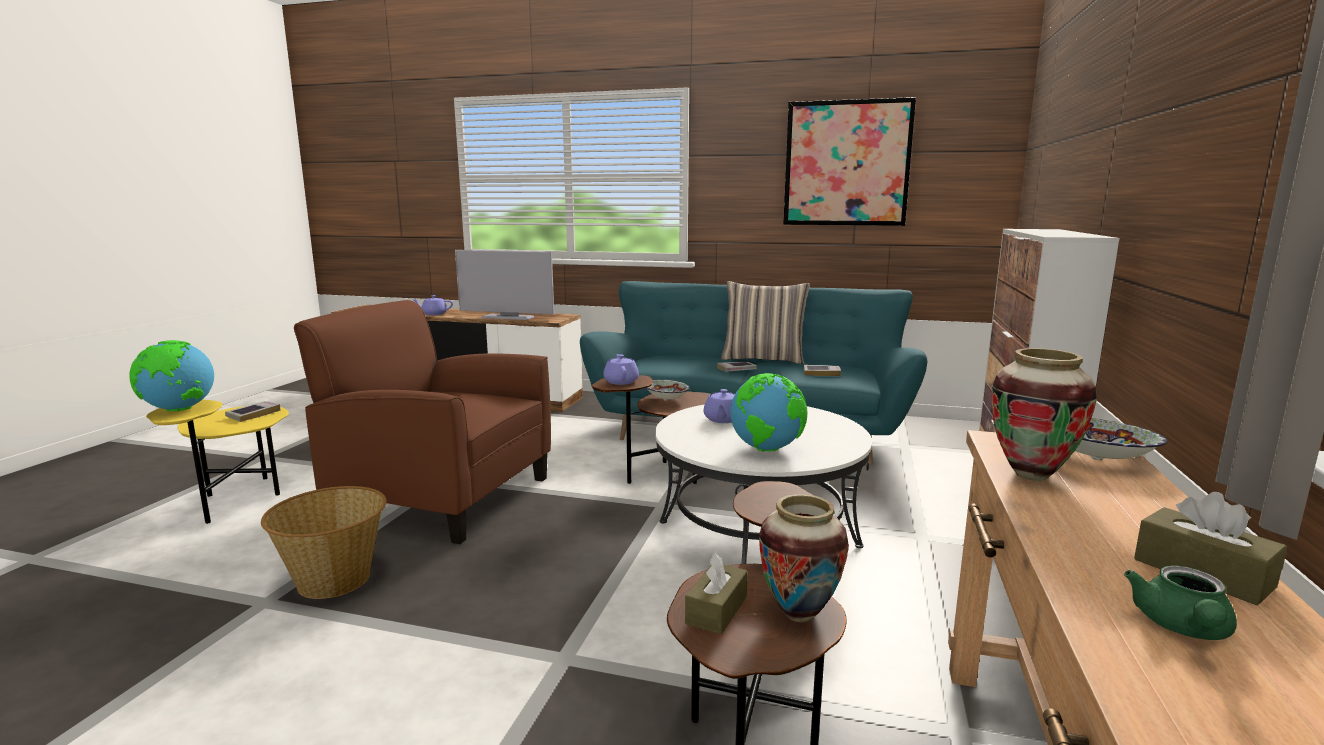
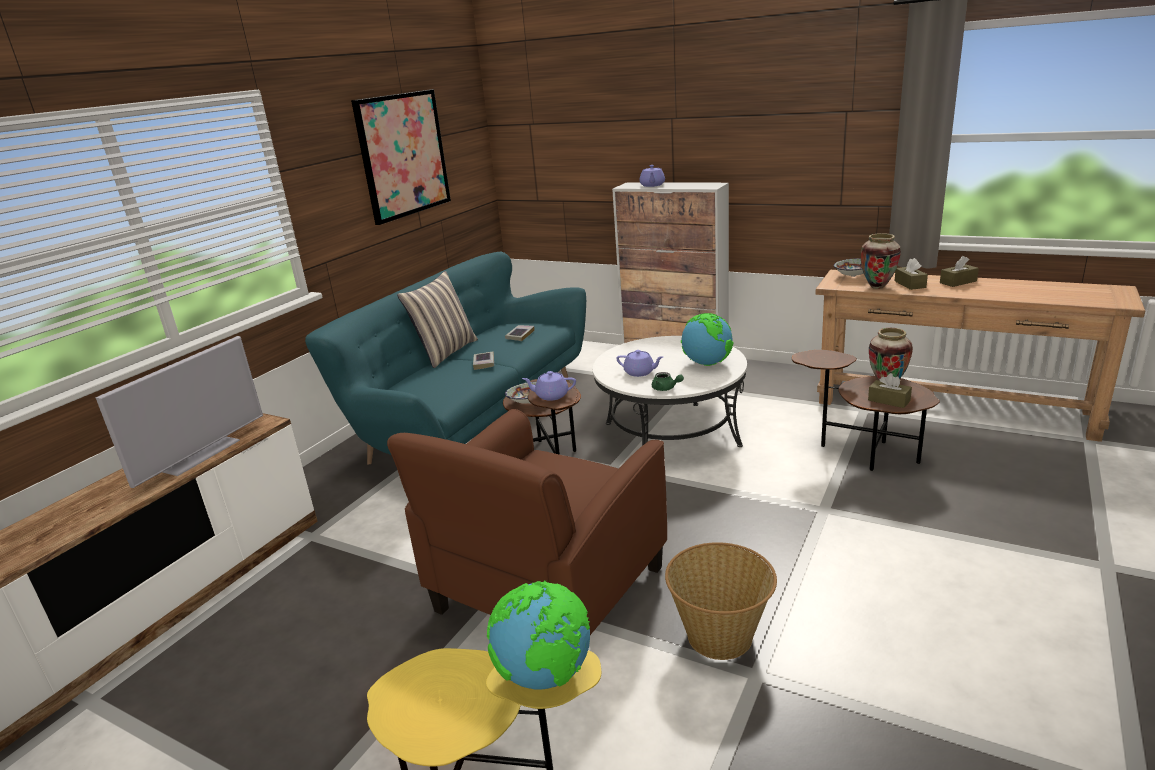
camera: 75 degrees left, 10 degrees up
(253, 414) = (430, 683): book -> none
(434, 314) = (78, 524): purple teapot -> purple teapot (652, 185)
(1095, 508) = (910, 284): none -> brown tissue box
(1182, 628) = (996, 290): green teapot -> green teapot (666, 388)

